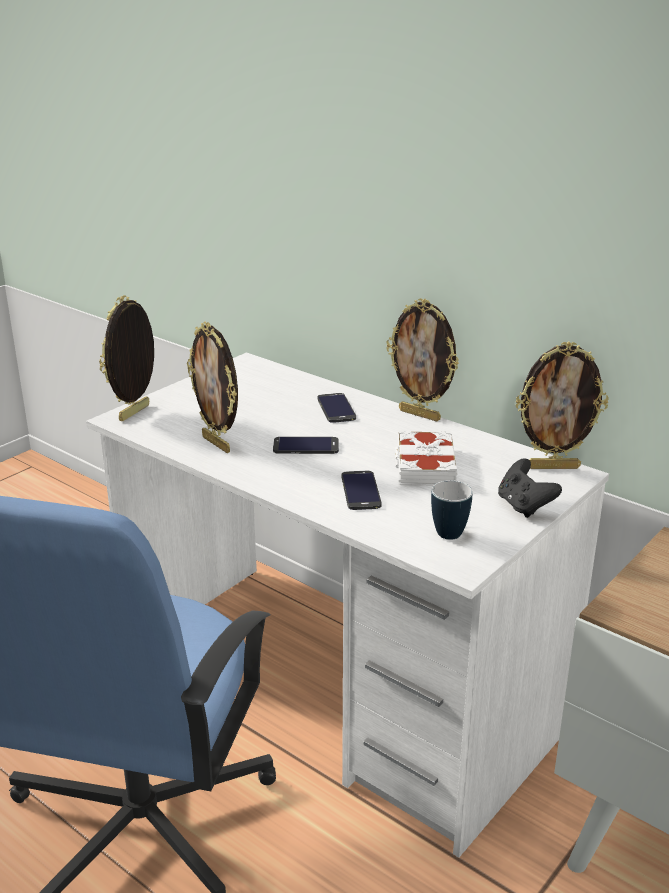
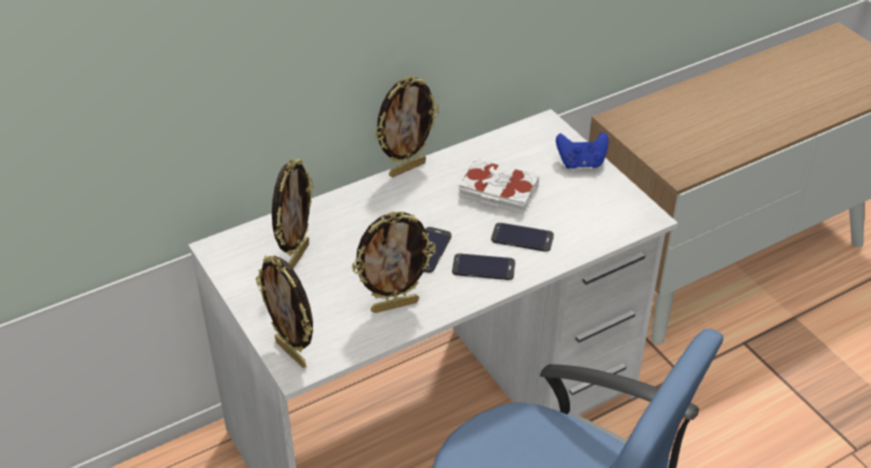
camera: 70 degrees left, 15 degrees up
(336, 408) = (365, 214): phone -> phone (483, 267)
(447, 529) = (598, 210): mug -> none
(524, 506) = (581, 163): black game controller -> blue game controller
(553, 467) = (531, 130): picture frame -> picture frame (297, 256)

